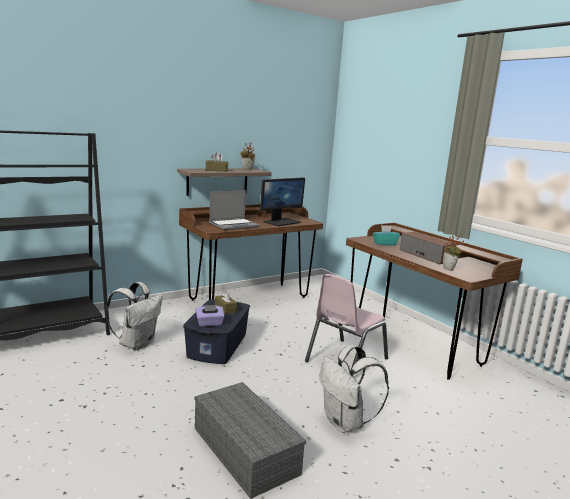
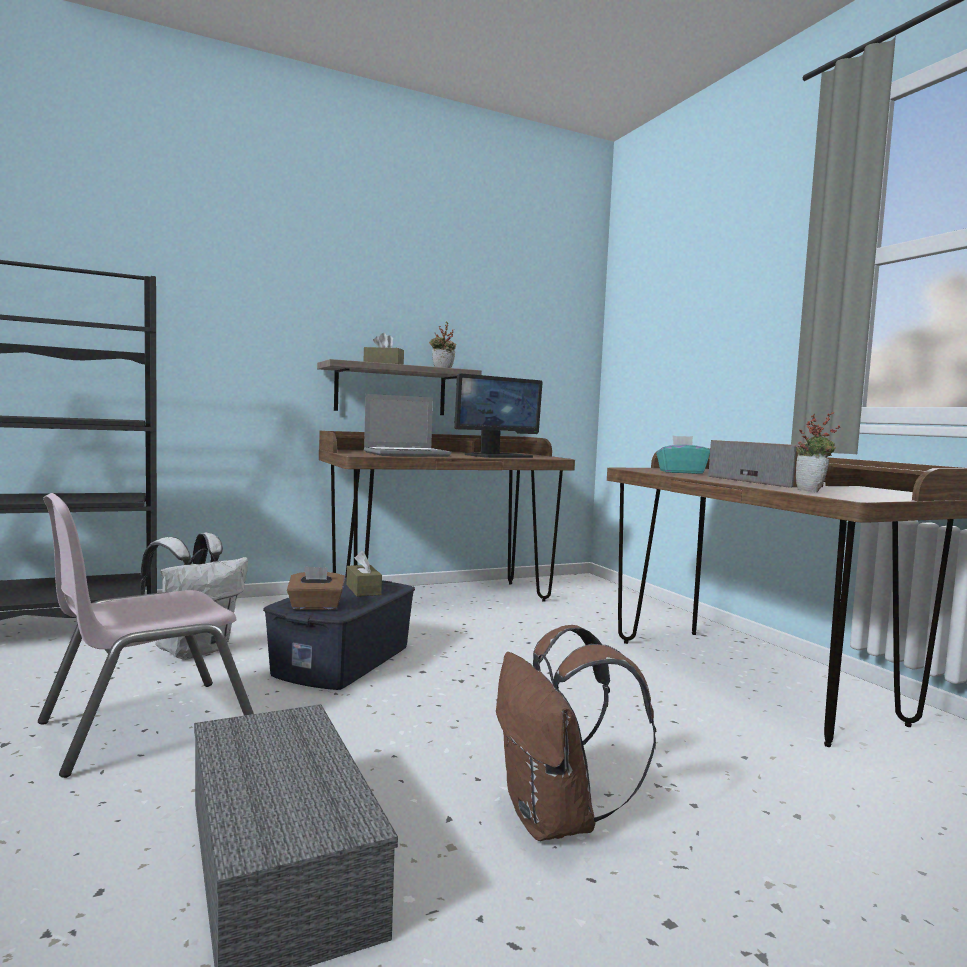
camera: 10 degrees right, 10 degrees down
(209, 323) = (316, 606): purple tissue box -> brown tissue box
(345, 360) = (594, 697): pink chair -> pink chair (146, 725)
(345, 423) = (556, 820): white backpack -> brown backpack

